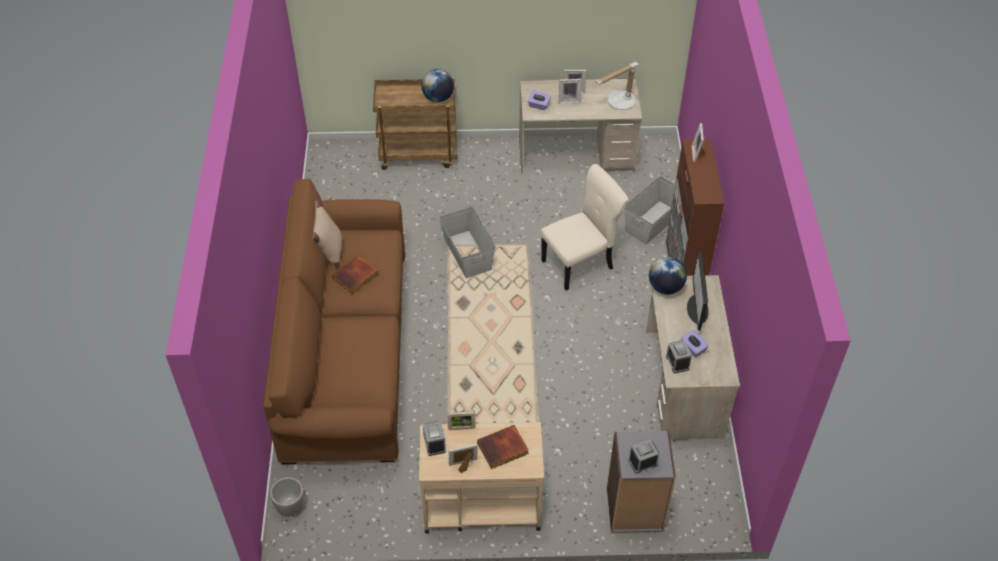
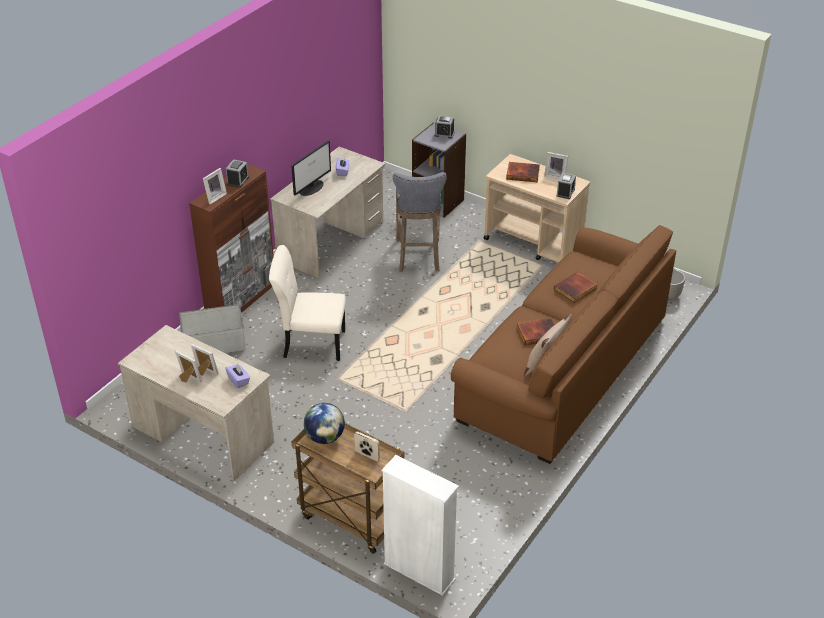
camera: 145 degrees left, 10 degrees down
(345, 146) = (419, 572): none -> white bookcase
(351, 343) = (576, 289): none -> book
(461, 428) = (540, 192): picture frame -> picture frame (367, 455)
(467, 253) = (395, 396): grey storage box -> none
(581, 413) = (418, 257): none -> grey stool
(618, 103) = (166, 347): table lamp -> none
(665, 287) = (315, 207): globe -> none
(677, 362) = (361, 170): alarm clock -> alarm clock (238, 181)

